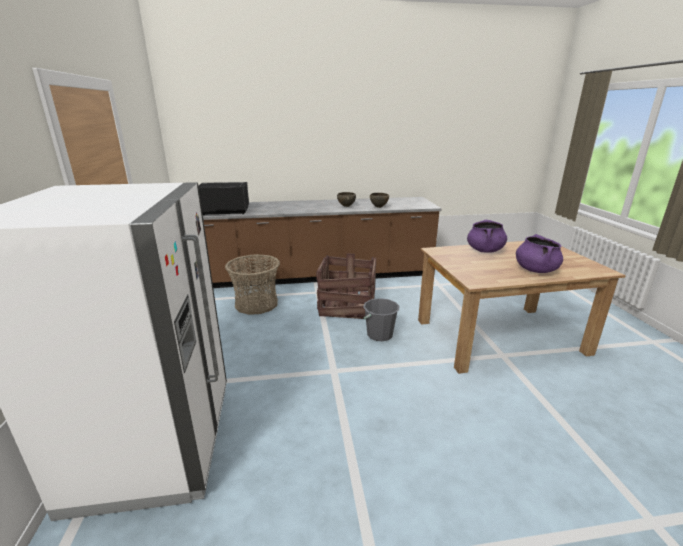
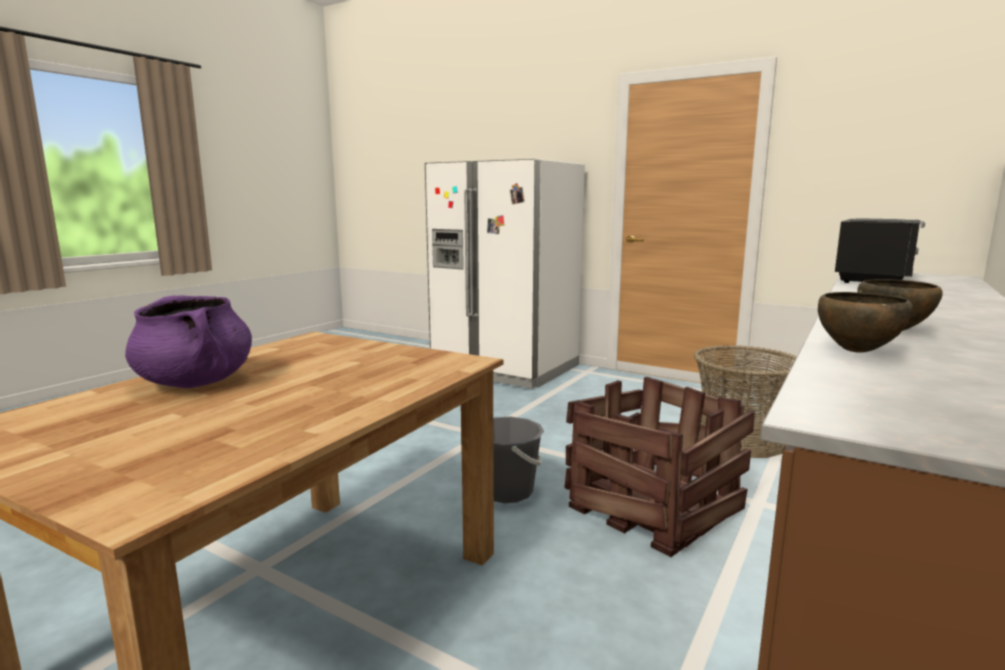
camera: 130 degrees right, 10 degrees down
(485, 250) = (355, 393): purple cooking pot -> none

